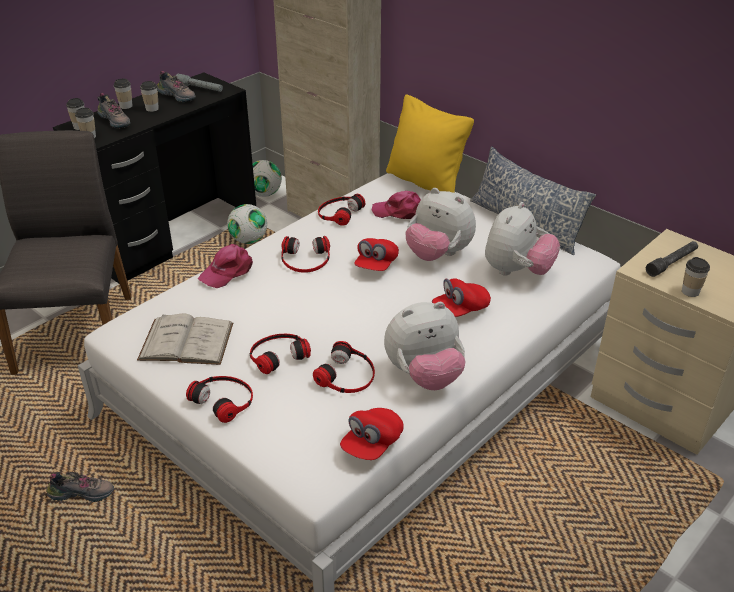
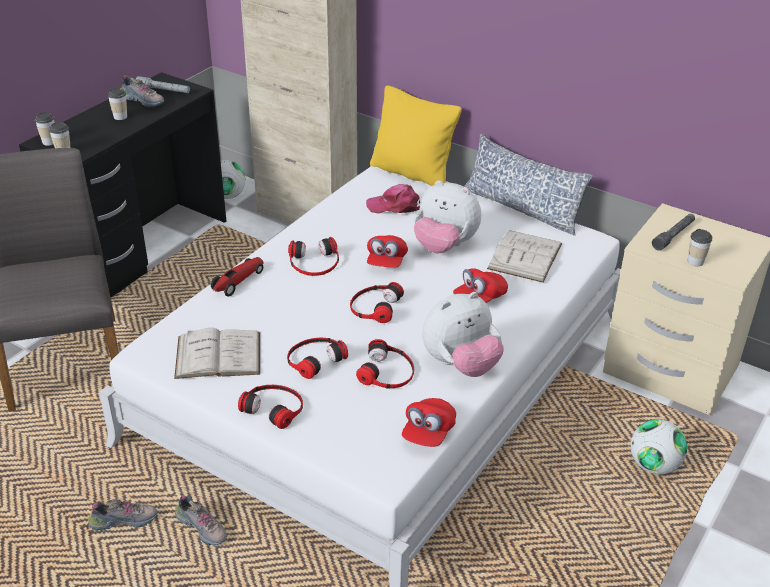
camera: 10 degrees left, 0 degrees up
(115, 121) = (86, 133): shoe -> shoe (203, 528)
(126, 106) = (91, 115): cup -> none
(227, 271) = (238, 281): pink cap -> toy car
(249, 240) = (224, 247): football -> football (654, 465)
(339, 213) = (333, 212): headphones -> headphones (374, 307)
(517, 271) = (525, 256): plush toy -> white book

